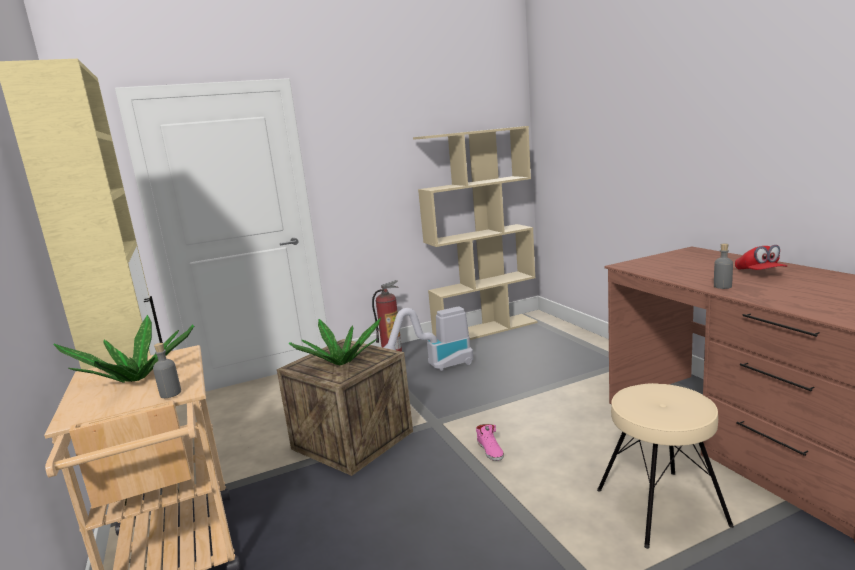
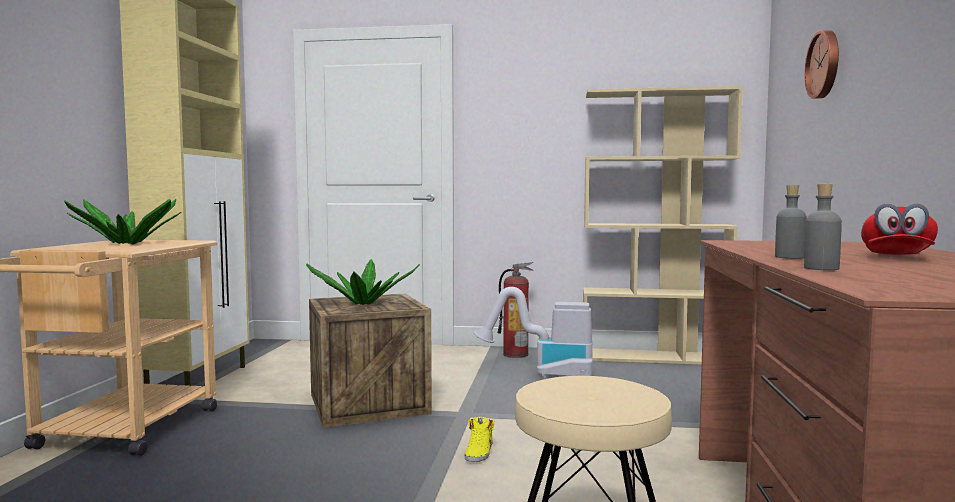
camera: 30 degrees right, 10 degrees down
(170, 393) = (113, 248): grey bottle -> grey bottle (821, 268)
(490, 450) = (479, 452): pink shoe -> yellow shoe
(605, 119) = (825, 64): none -> wall clock

